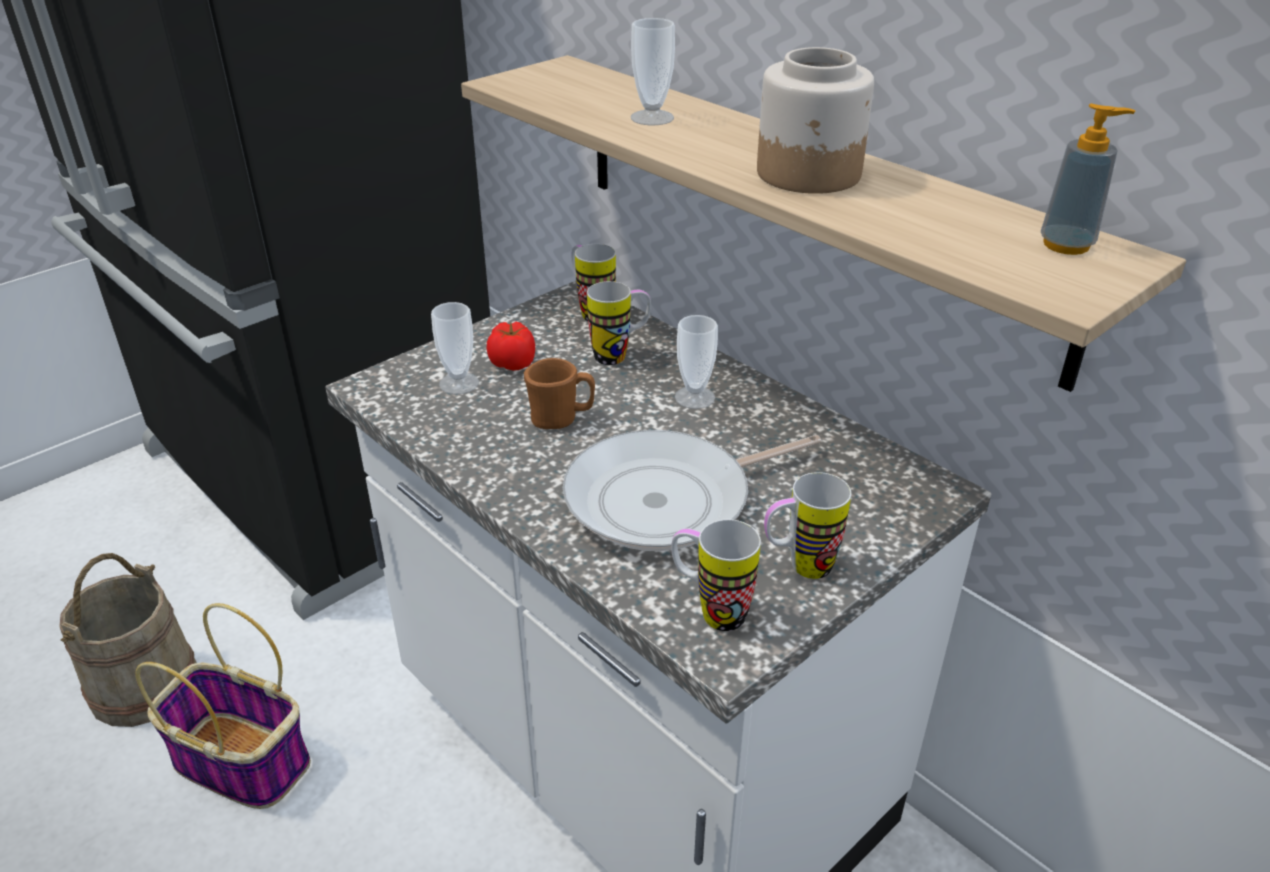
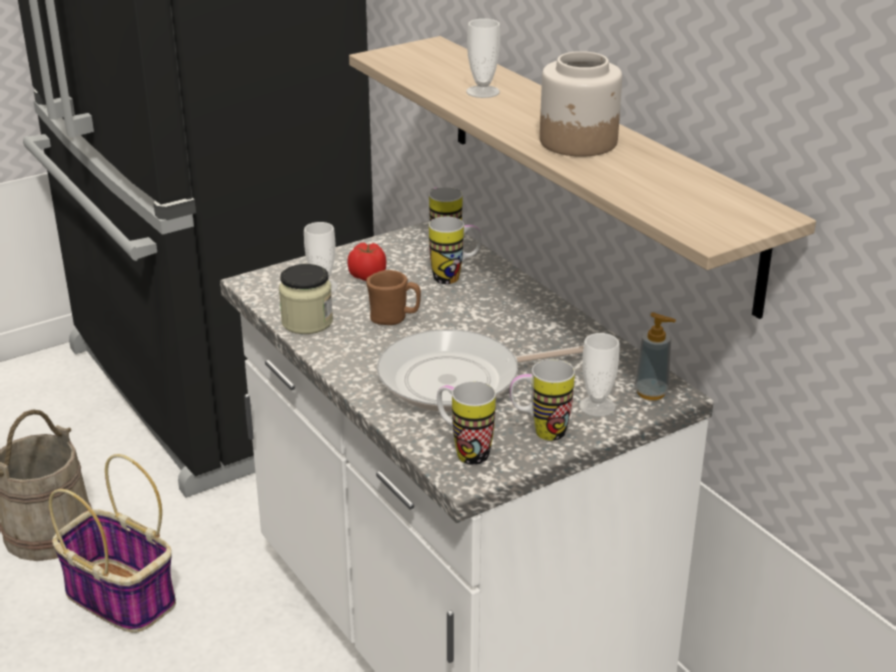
camera: 10 degrees right, 5 degrees down
(451, 435) = (307, 322): none -> jar
(694, 397) = (504, 313): cup -> cup (597, 406)
(1066, 245) = (734, 204): soap dispenser -> soap dispenser (651, 392)

